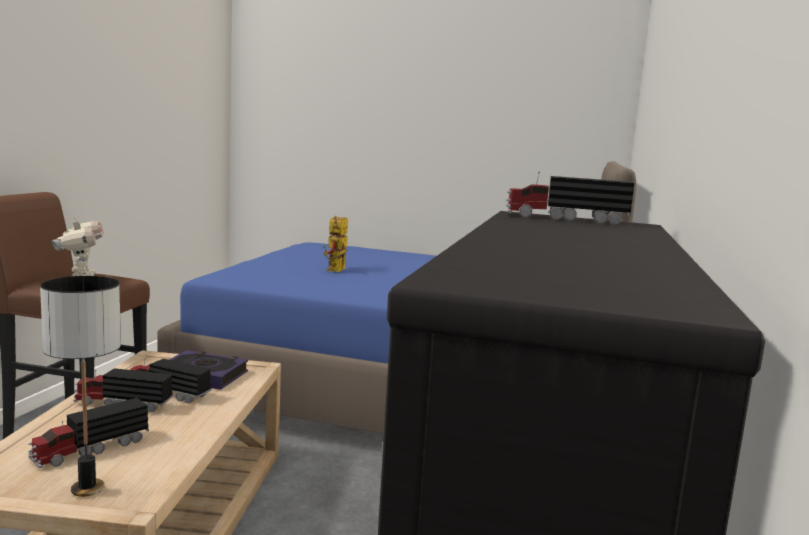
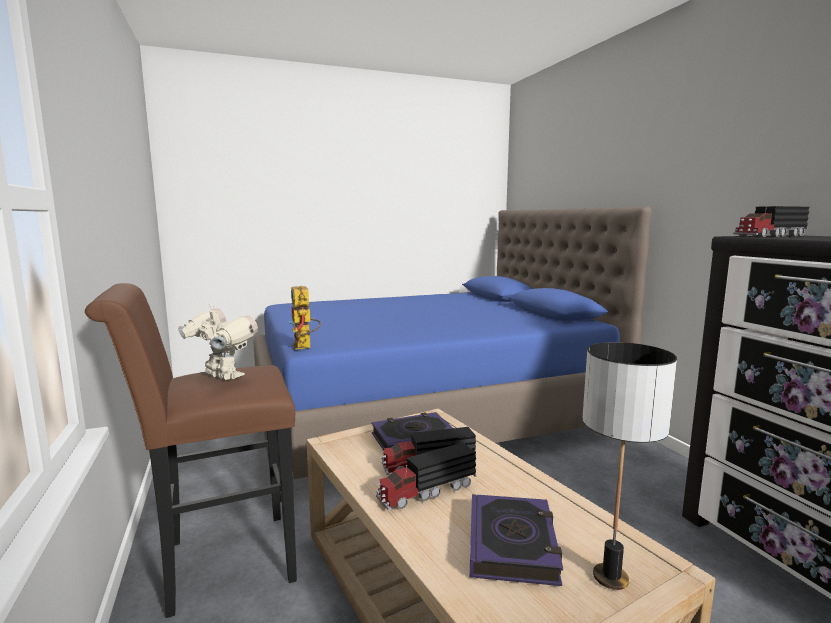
camera: 35 degrees left, 0 degrees up
(89, 449) = (512, 544): toy truck -> book
(336, 271) = (375, 321): toy robot -> toy robot (305, 347)

